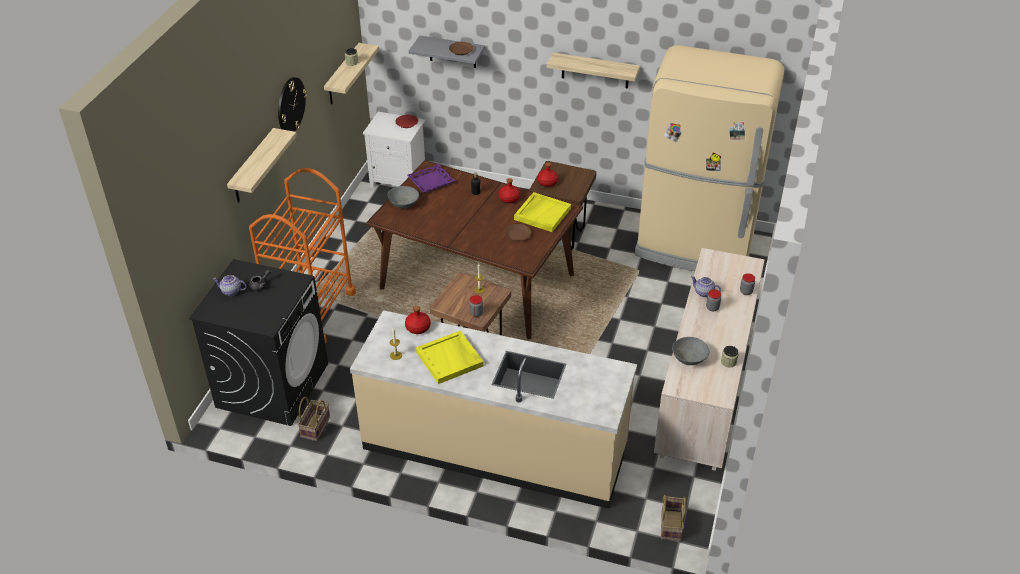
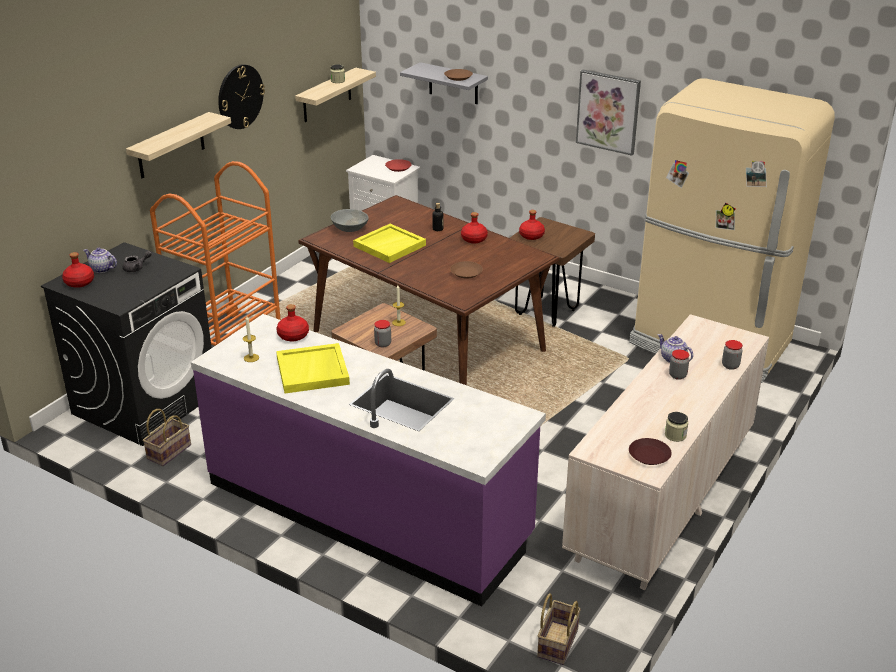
camera: 15 degrees right, 10 degrees down
(220, 309) = (80, 282): none -> red bottle
(431, 181) = (392, 213): purple tray -> none
(495, 447) = (368, 511): beige counter -> purple counter
(542, 213) = (506, 257): yellow tray -> yellow tray (389, 245)
(595, 70) = (608, 111): shelf -> picture
(689, 358) = (623, 423): grey bowl -> none
(717, 383) = (649, 455): none -> brown plate

